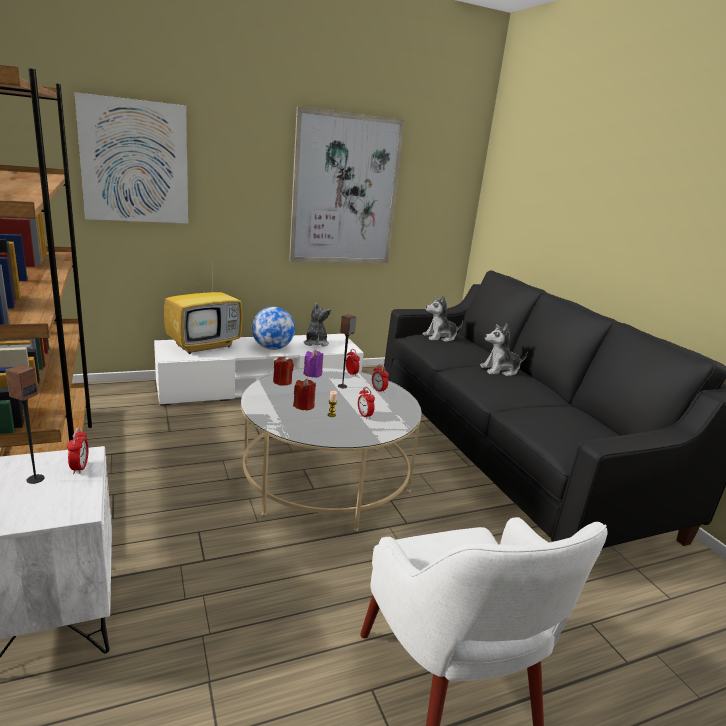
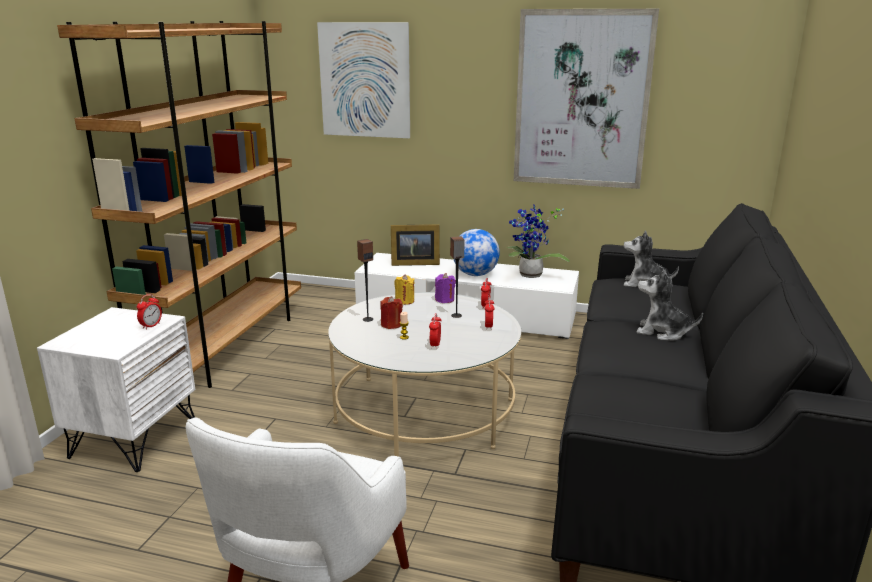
camera: 40 degrees right, 0 degrees up
(35, 479) = (120, 326): speaker -> speaker (367, 319)
(204, 345) = (413, 263): television -> picture frame
(282, 382) = (404, 301): red candle -> yellow candle
(315, 343) = (530, 276): plush toy -> potted plant

